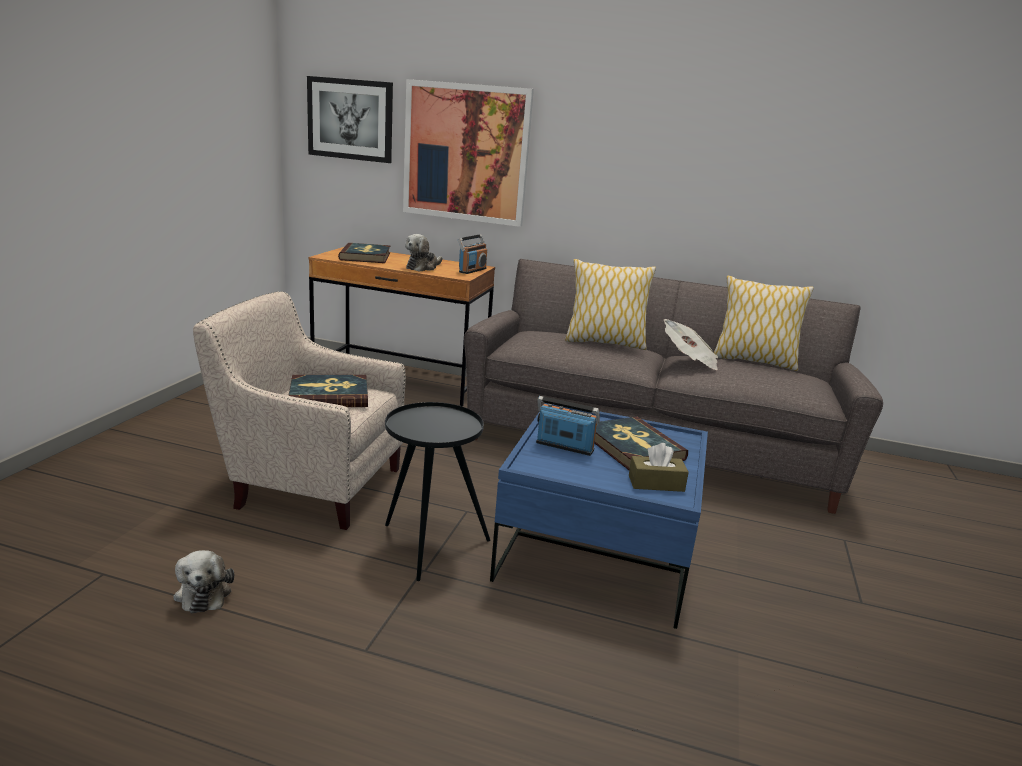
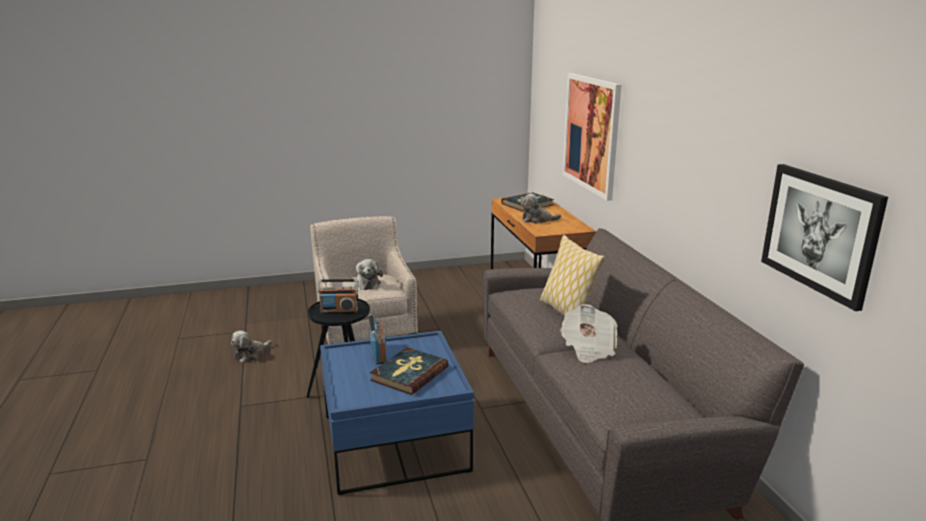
camera: 60 degrees right, 0 degrees up
(329, 395) = (367, 283): book -> plush toy
(350, 119) = (551, 101): picture -> picture (820, 232)
(472, 270) = (565, 230): radio -> radio (339, 311)
(656, 483) = (361, 392): brown tissue box -> none
(753, 361) = (656, 375): pillow -> none

